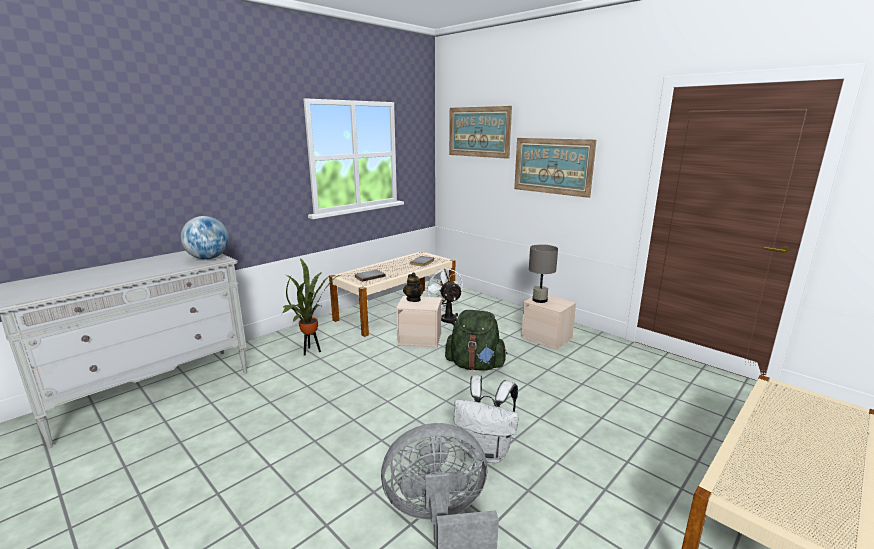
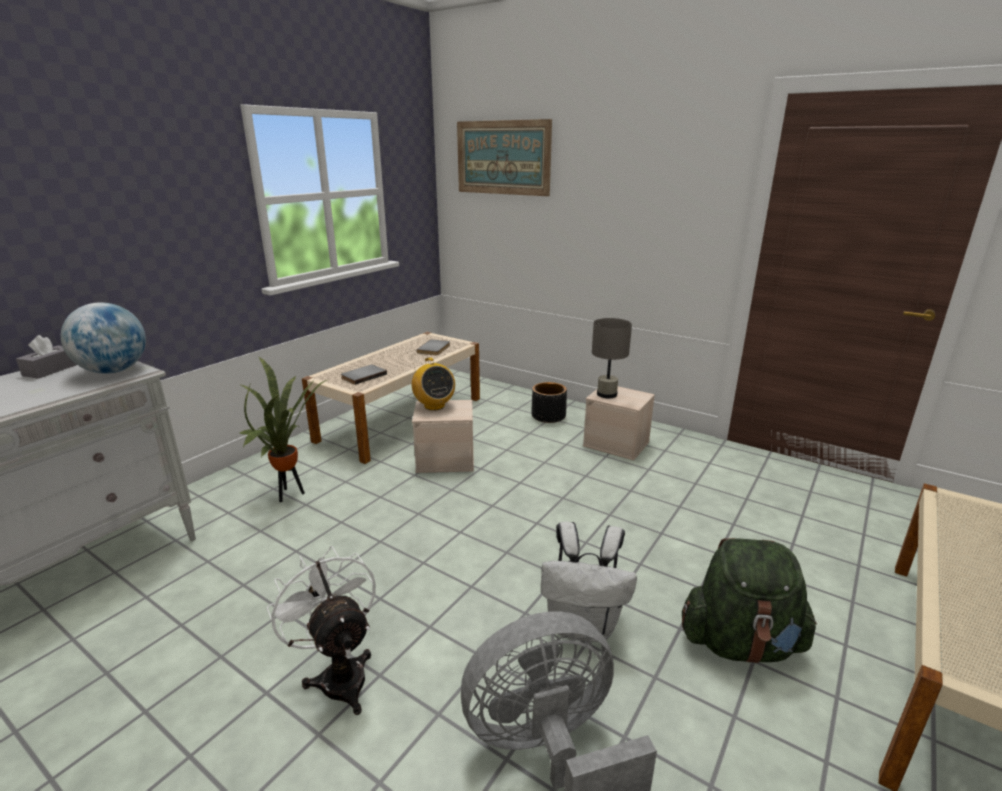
camera: 10 degrees left, 5 degrees up
(174, 256) = (51, 370): none -> grey tissue box
(413, 299) = (434, 406): teapot -> radio
(446, 318) = (475, 426): white fan -> white fan (339, 674)
(475, 365) = (533, 494): green backpack -> green backpack (740, 643)
(501, 315) = (548, 416): none -> black planter
(552, 166) = (613, 206): picture -> none

